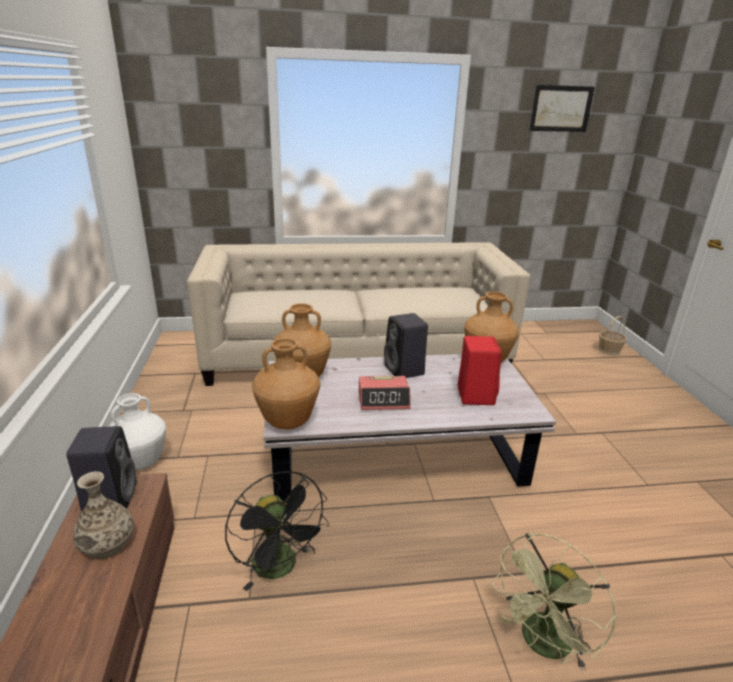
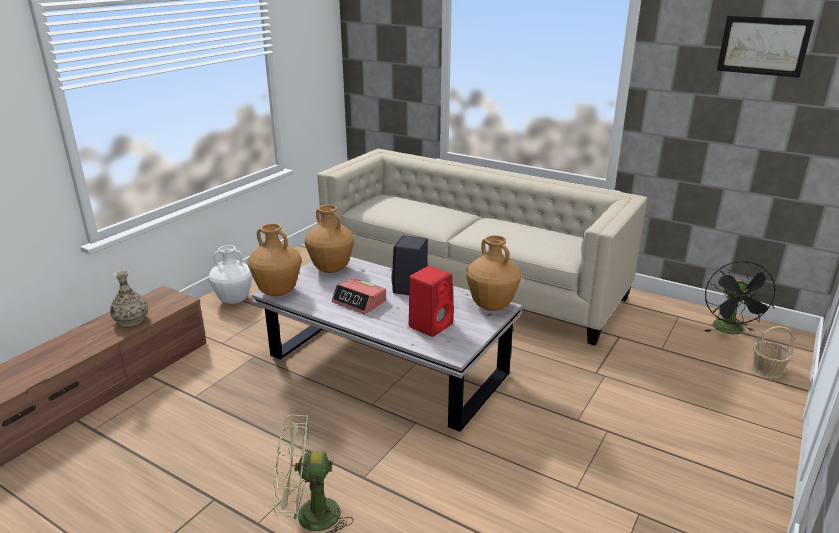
camera: 40 degrees right, 0 degrees up
(110, 497) = (160, 300): black speaker -> none
(280, 568) = (228, 391): black fan -> black fan (731, 331)

